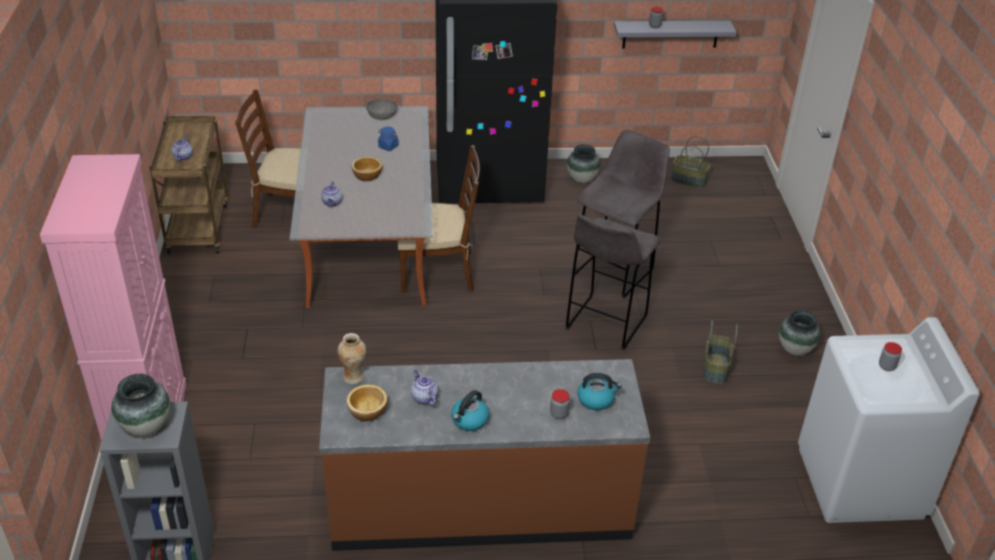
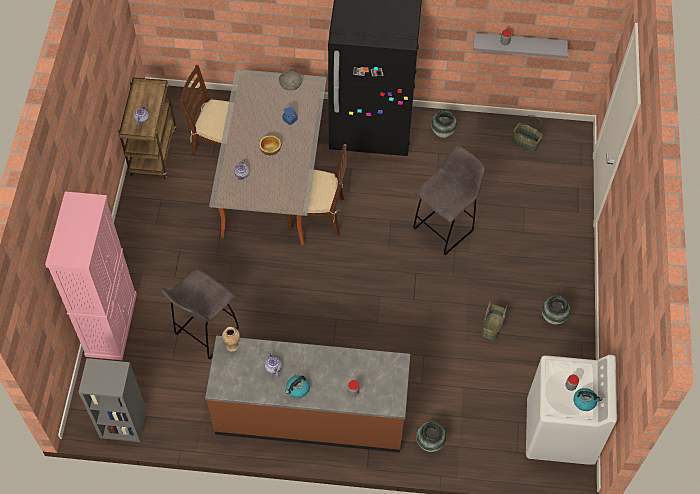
camera: 10 degrees right, 20 degrees up
(146, 427) = (104, 379): vase -> vase (430, 443)
(368, 412) = (237, 374): bowl -> none
(596, 399) = (379, 383): kettle -> kettle (585, 401)
(605, 324) = (425, 277): grey stool -> grey stool (205, 333)

